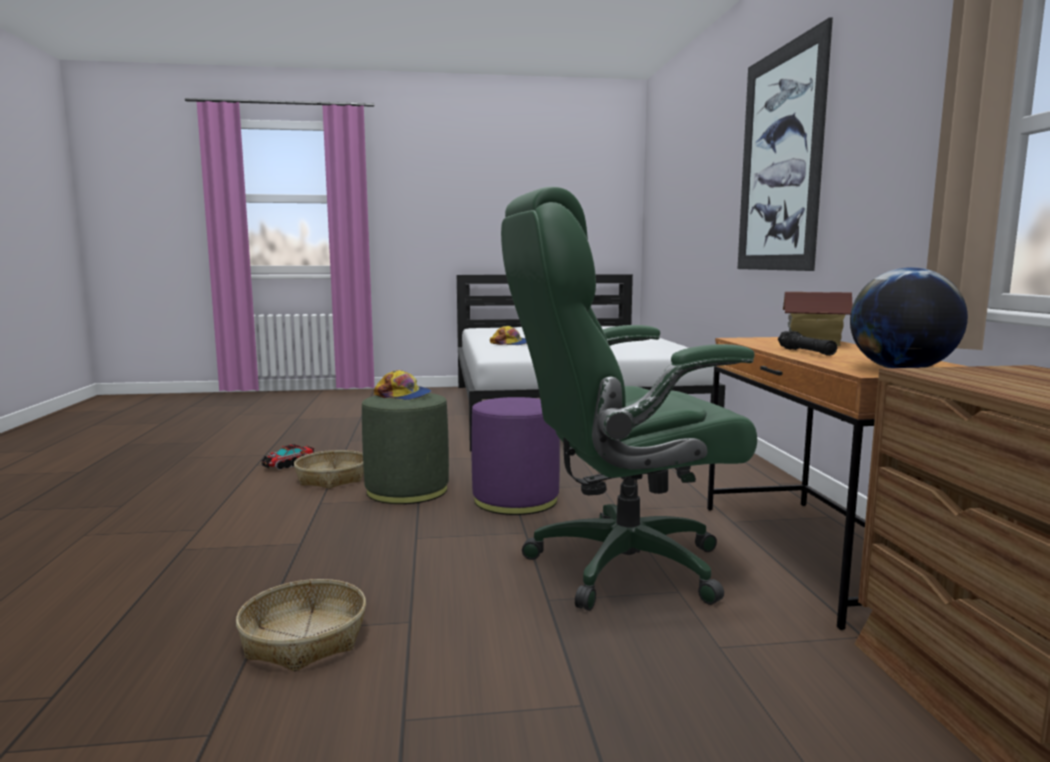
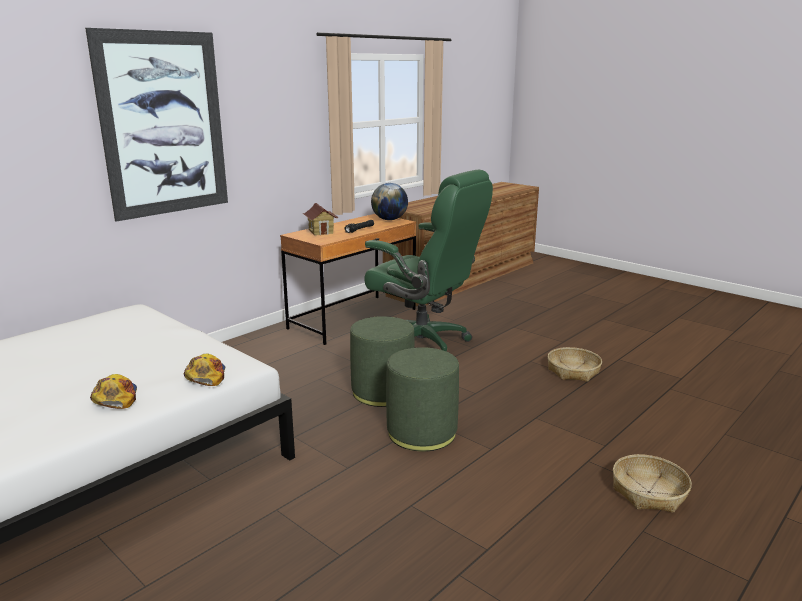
camera: 130 degrees left, 10 degrees up
(288, 465) = (459, 527): toy truck -> none
(331, 478) = (449, 478): basket -> basket (649, 492)
(403, 395) = (417, 363): cap -> cap (206, 375)
(516, 499) = (382, 392): purple ottoman -> green ottoman

